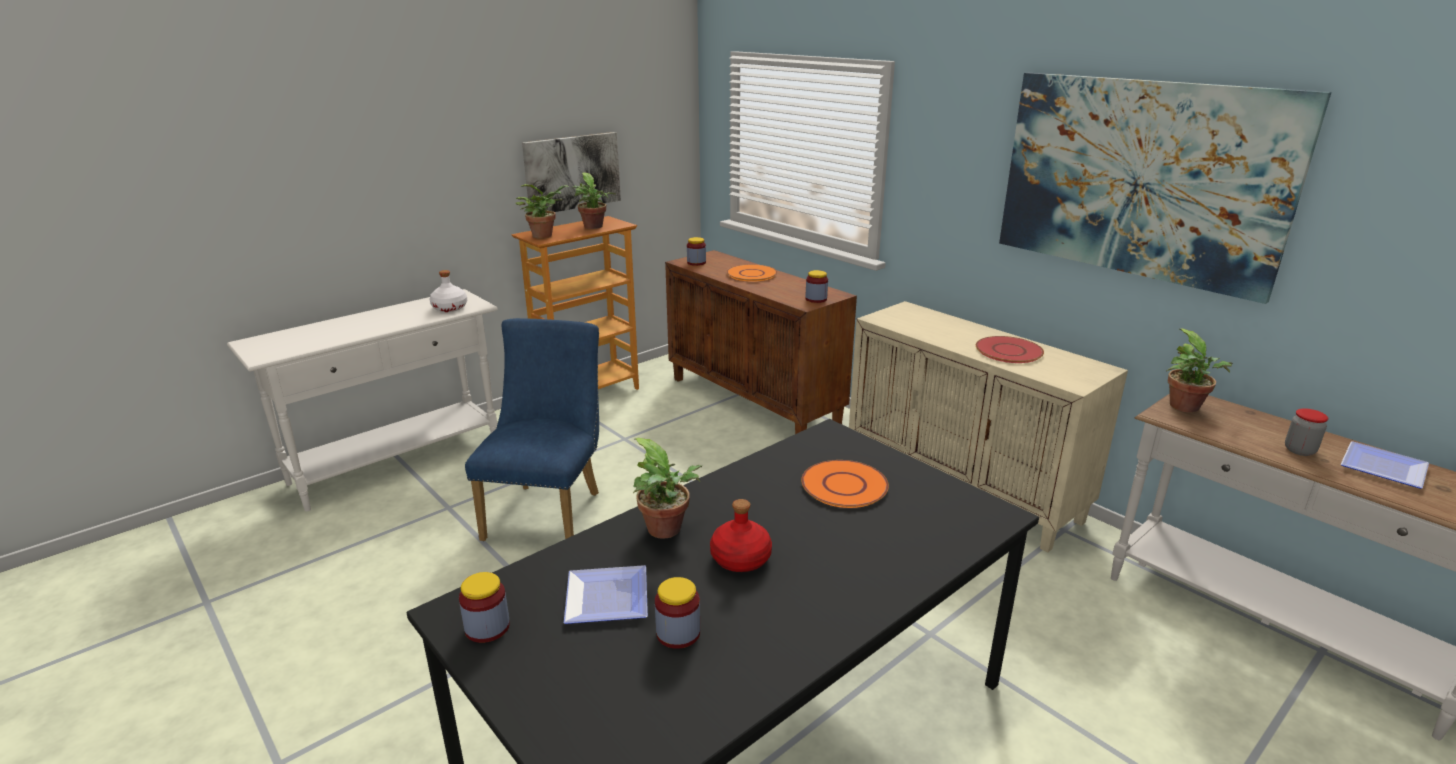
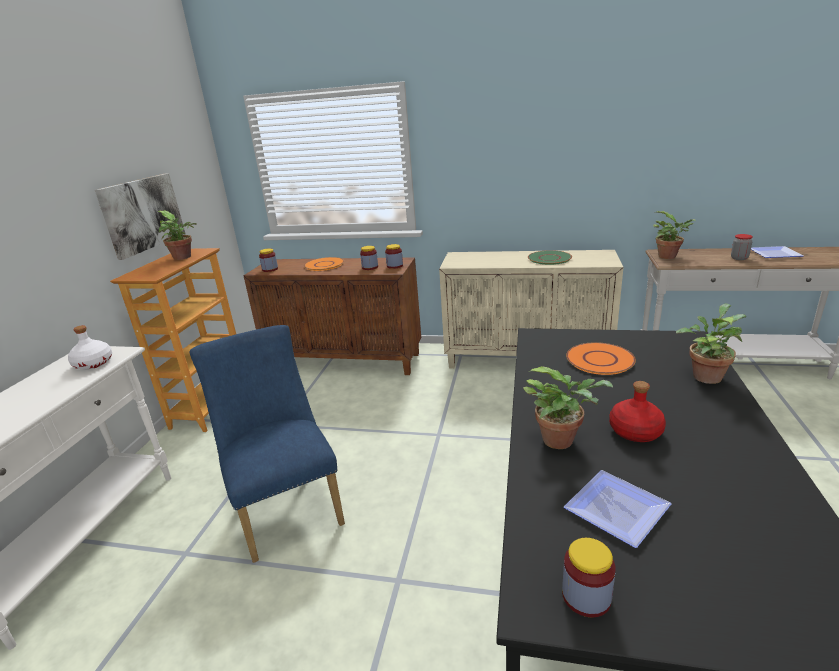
camera: 35 degrees left, 0 degrees up
(545, 235) = (148, 273): potted plant -> potted plant (706, 375)
(678, 633) = (700, 502): jar -> jar (370, 267)
(1008, 351) = (549, 258): red plate -> green plate
(1140, 179) = (602, 130): picture -> none

